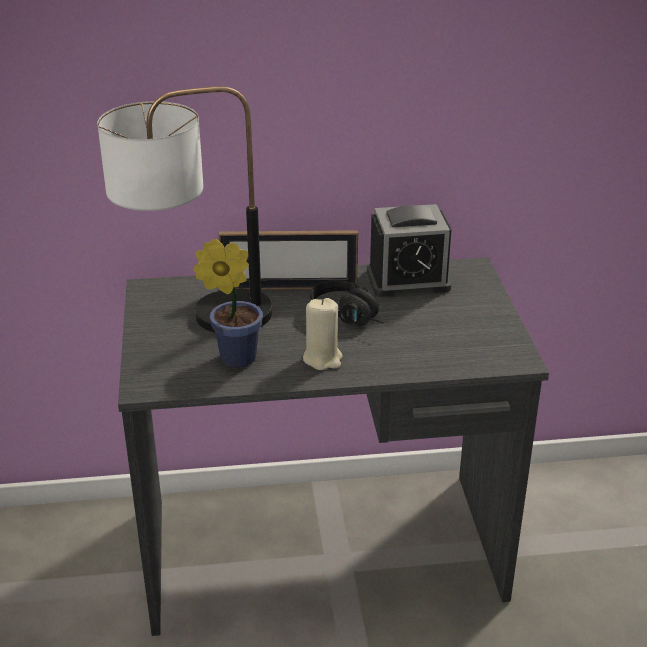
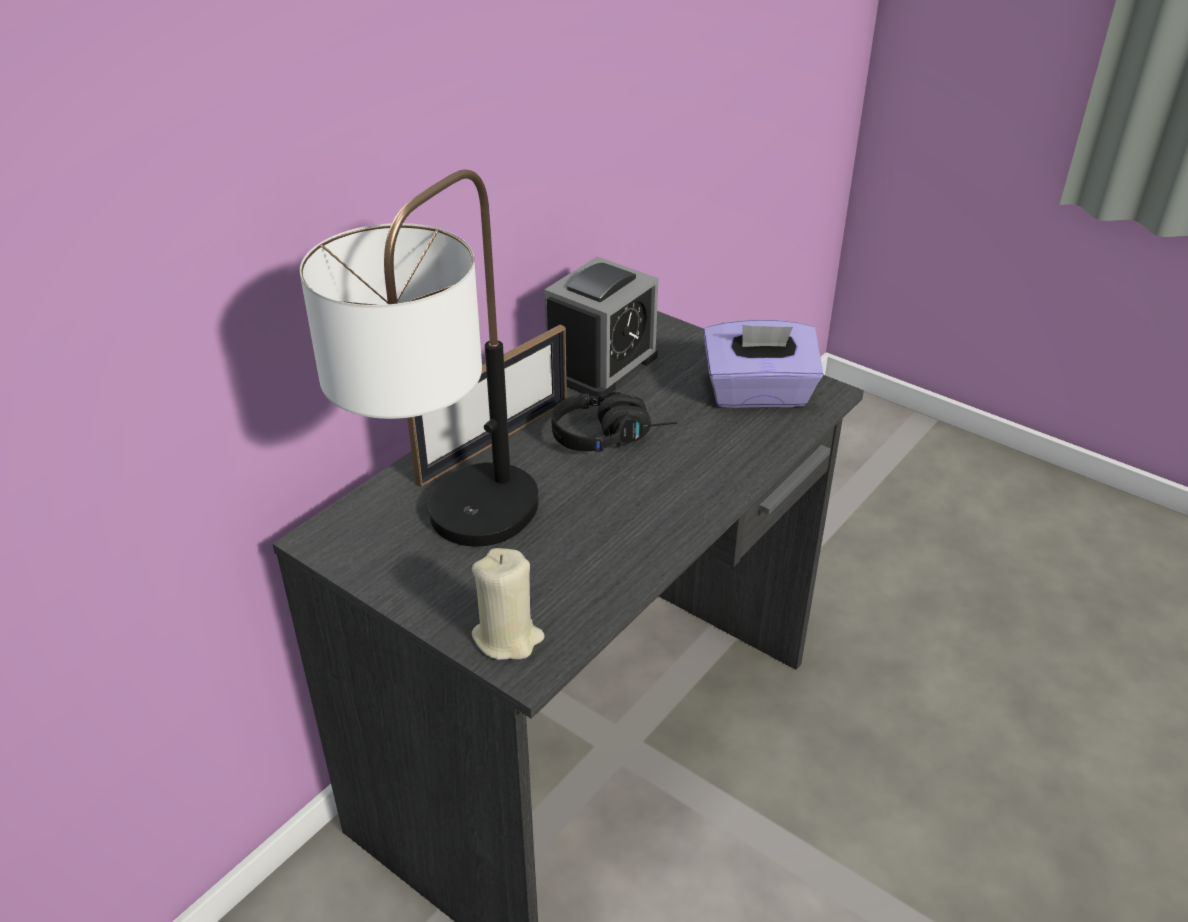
camera: 45 degrees left, 5 degrees up
(233, 357) = (568, 560): potted plant -> none
(323, 358) = (660, 500): beige candle -> beige candle (508, 638)
(474, 339) = (758, 394): none -> purple tissue box

